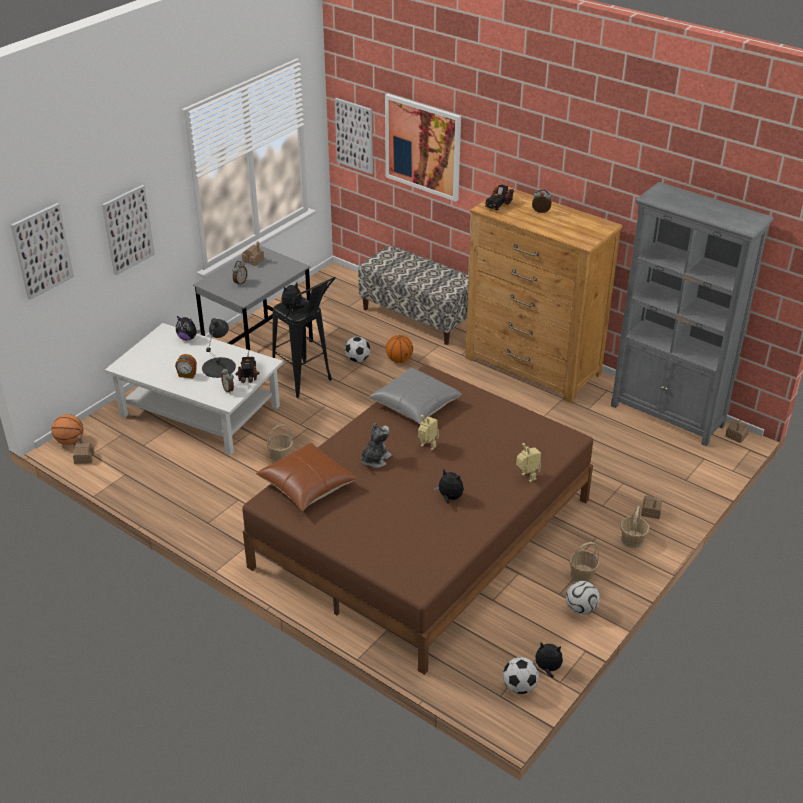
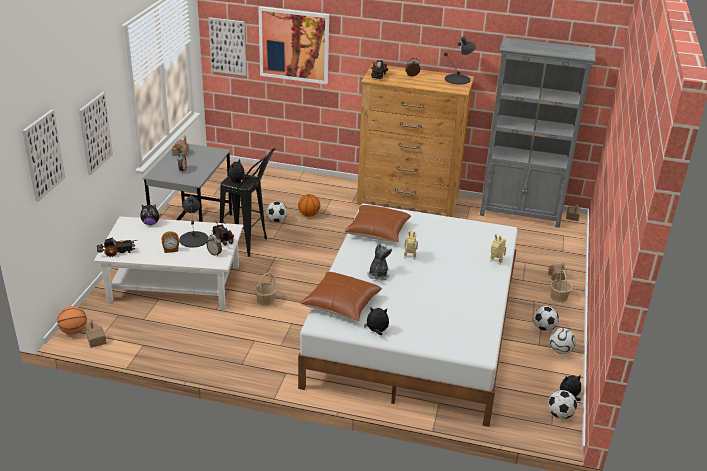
camera: 25 degrees left, 5 degrees down
(132, 365) = (117, 252): none -> toy truck
(415, 405) = (378, 231): grey pillow -> brown pillow
(418, 316) = (301, 183): bench -> none
(422, 532) = (414, 328): brown bed -> white bed
(449, 498) = (453, 288): plush toy -> plush toy (377, 331)
(582, 574) = (543, 328): basket -> football
(596, 226) = (458, 79): none -> black table lamp

